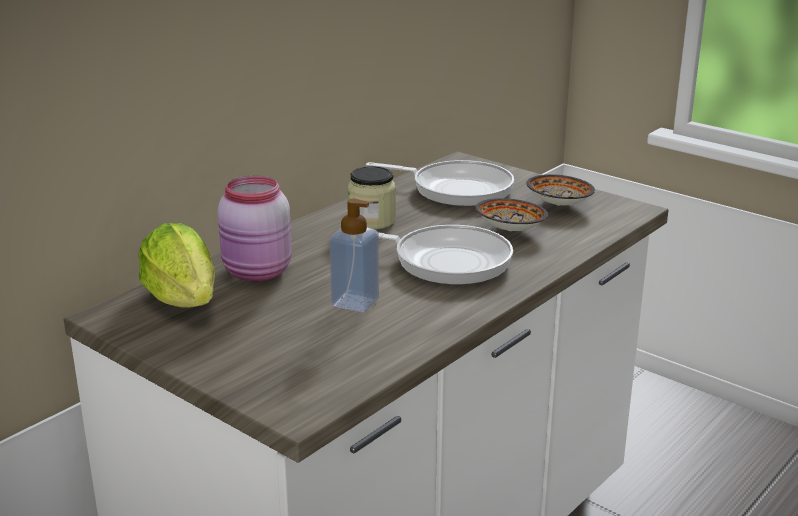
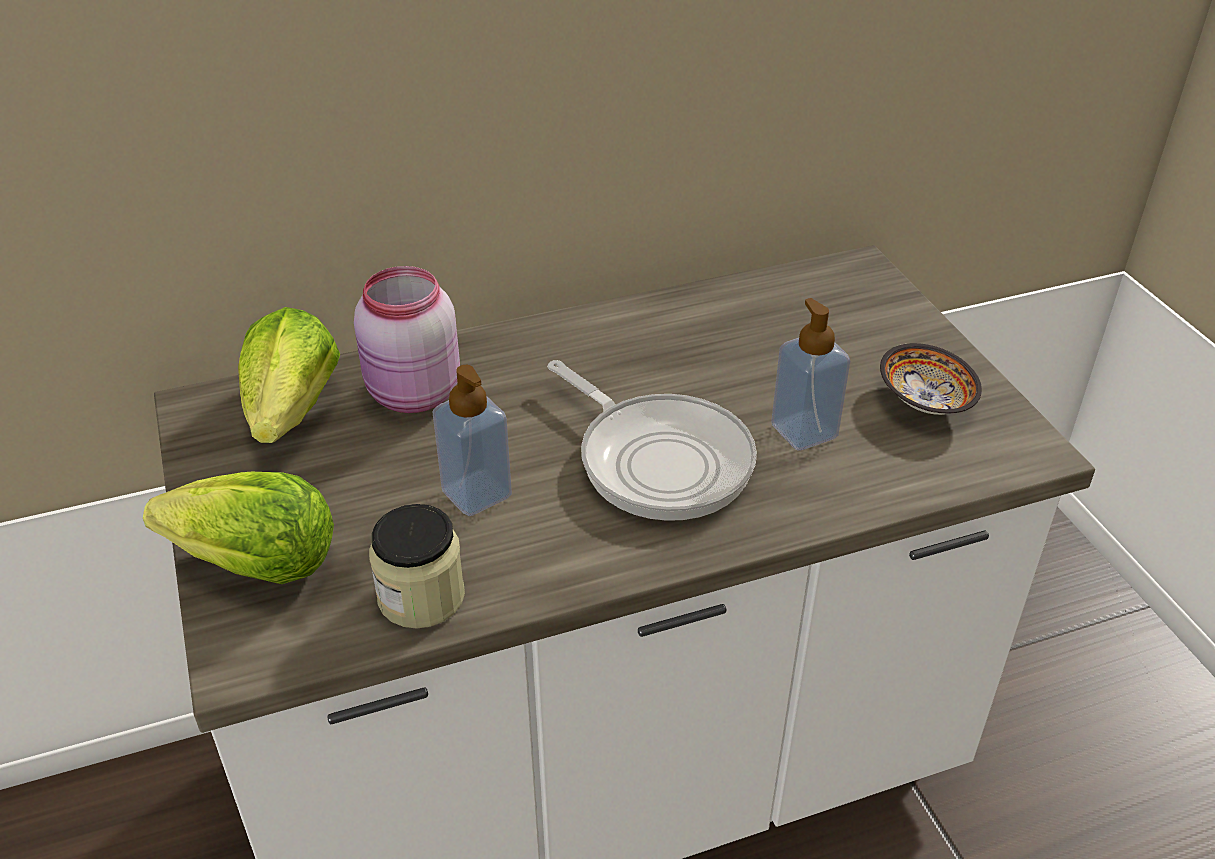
camera: 30 degrees right, 15 degrees up
(253, 370) = (257, 565): none -> lettuce
(372, 221) = (633, 347): jar -> jar (421, 597)
(456, 189) = (802, 322): frying pan -> none
(511, 230) = (804, 431): bowl -> soap dispenser

